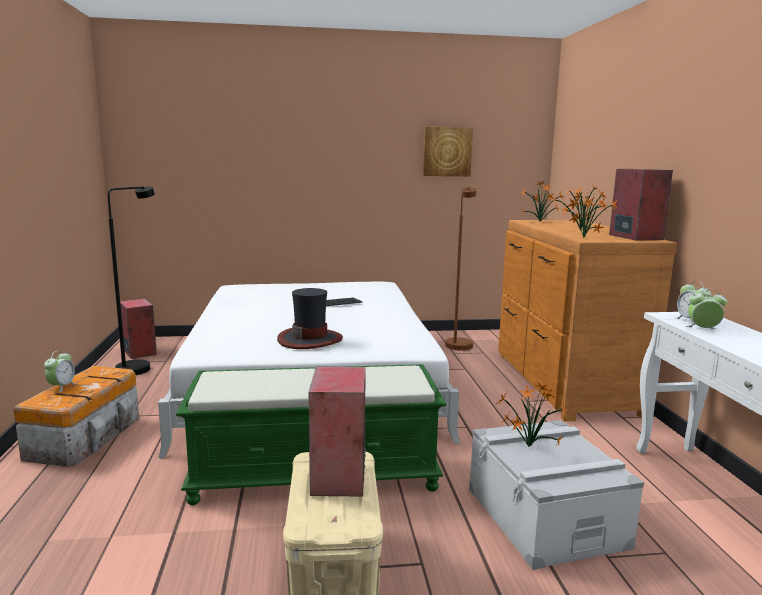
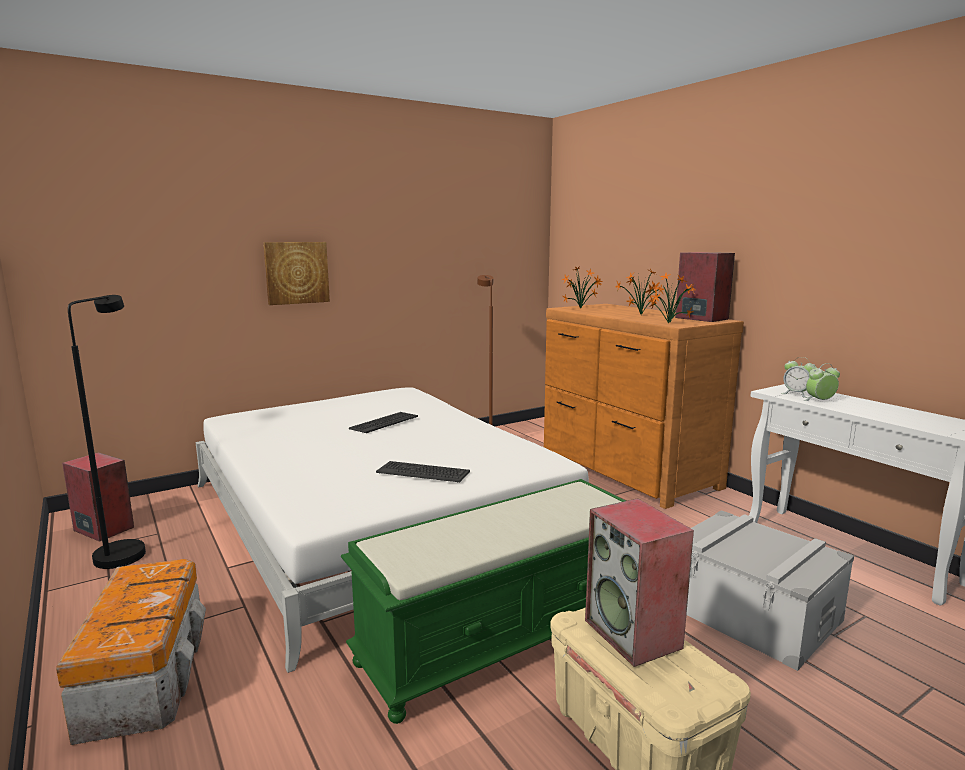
camera: 25 degrees left, 0 degrees up
(62, 387) = (107, 611): alarm clock -> none
(310, 339) = (423, 472): hat -> keyboard
(447, 151) = (454, 236): picture -> picture (296, 272)
(527, 446) = (731, 545): potted plant -> none

